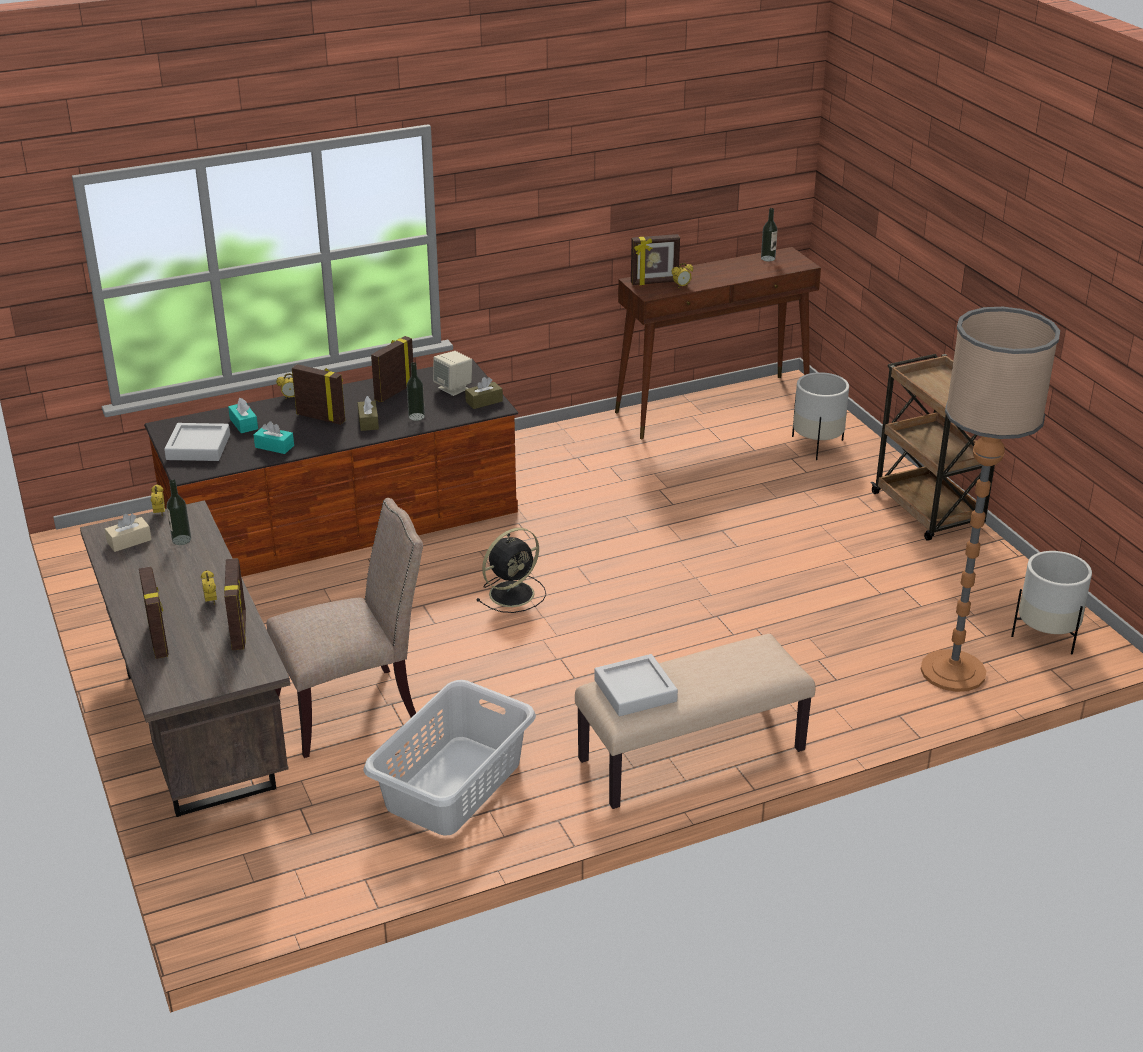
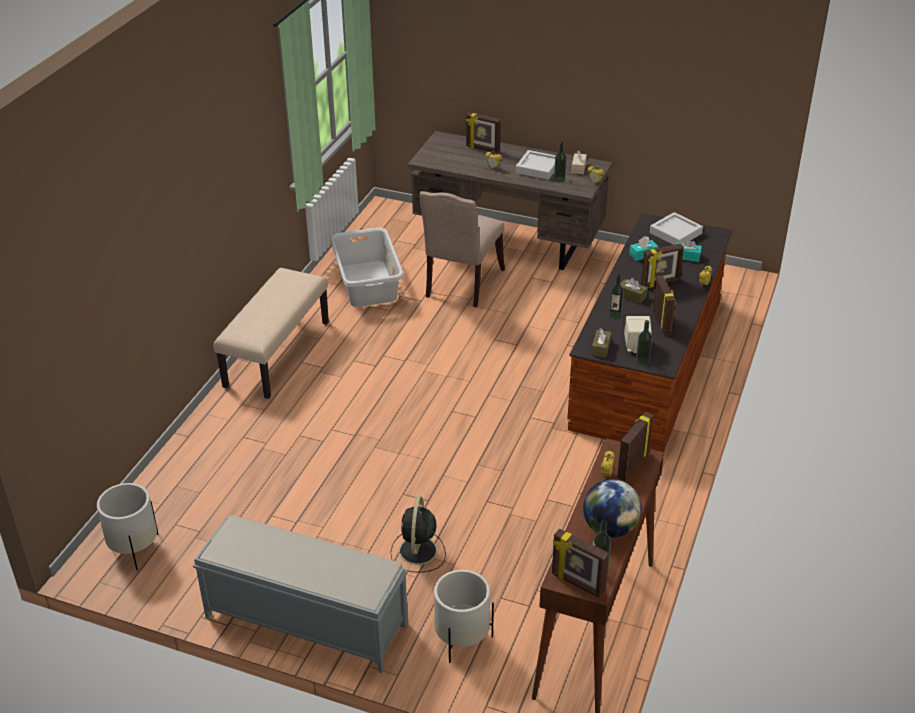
camera: 135 degrees right, 5 degrees up
(240, 631) = (458, 166): picture frame -> picture frame (577, 583)
(472, 377) = (642, 361): none -> bottle
(513, 593) = (483, 379): black fan -> black fan (417, 552)
(635, 690) = (292, 283): grey tray -> grey tray (538, 168)
(729, 267) = (610, 528): none -> globe
(928, 511) = (304, 620): brown cart -> grey bench
(953, 671) = (178, 483): floor lamp -> none

